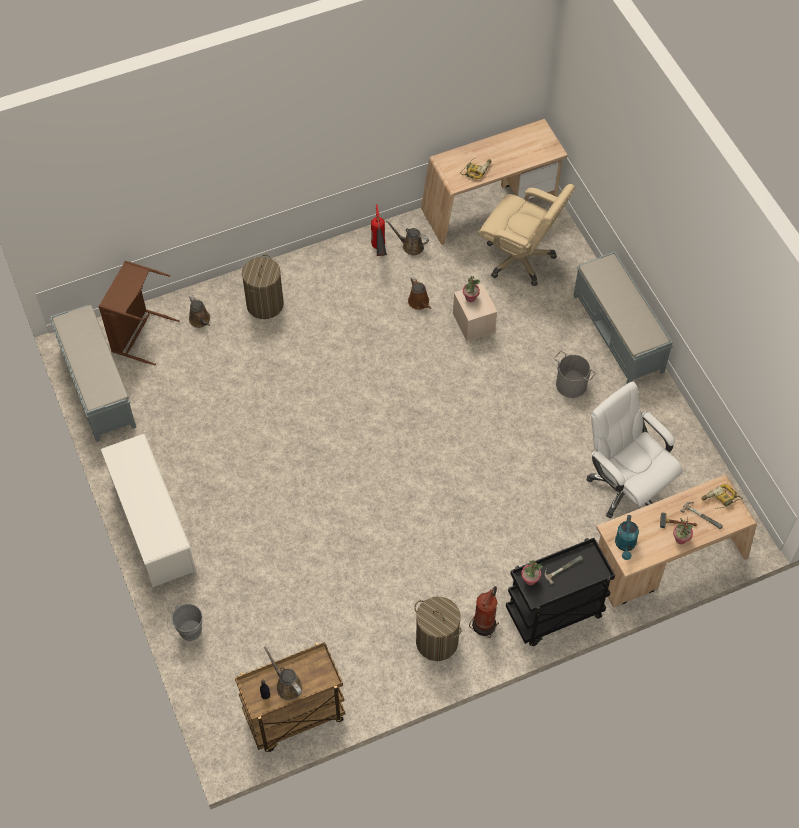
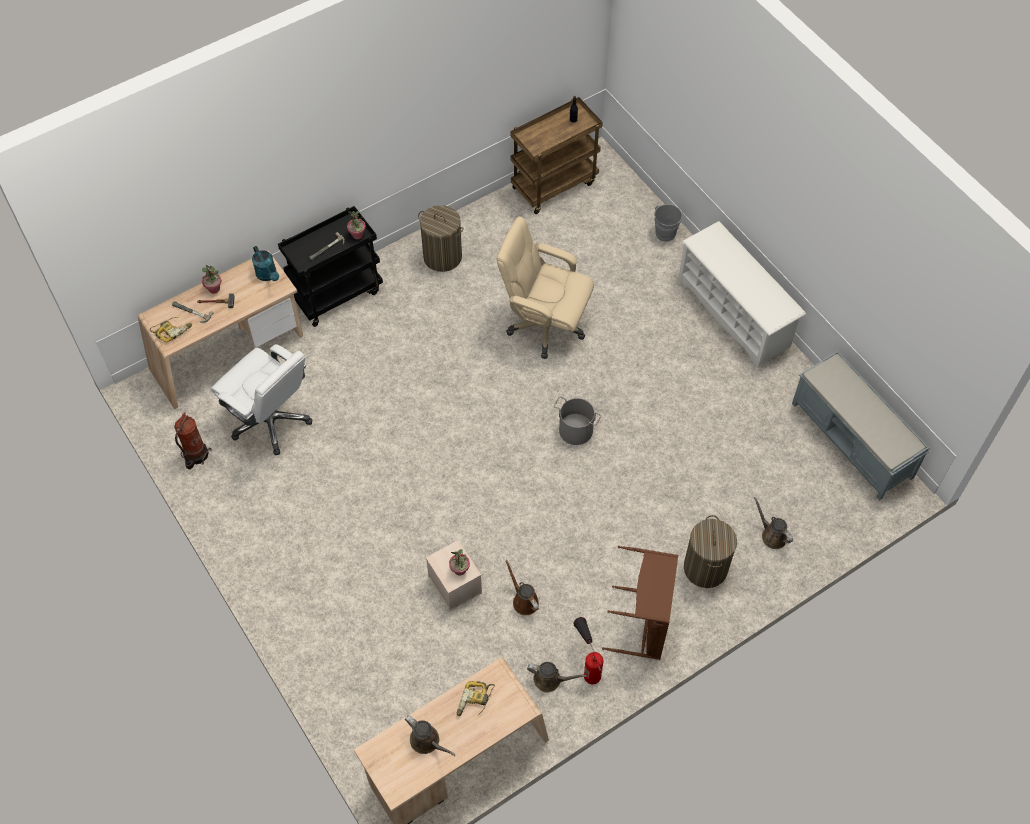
camera: 170 degrees right, 0 degrees up
(139, 334) = (834, 507): brown laundry basket -> brown laundry basket (645, 624)
(287, 685) = (557, 129): brown watering can -> brown watering can (427, 741)
(485, 624) = (400, 276): fire extinguisher -> fire extinguisher (195, 455)
(520, 259) = (408, 684): beige office chair -> beige office chair (545, 326)
(571, 384) = (334, 525): grey bucket -> grey bucket (575, 430)
(618, 334) = (281, 598): grey bench -> none
(625, 545) = (268, 275): turquoise watering can -> turquoise watering can turned 150 degrees clockwise

